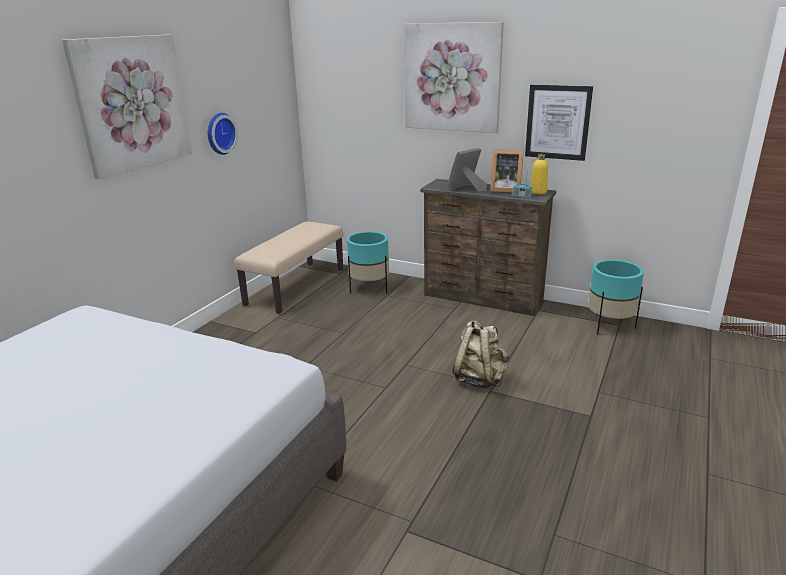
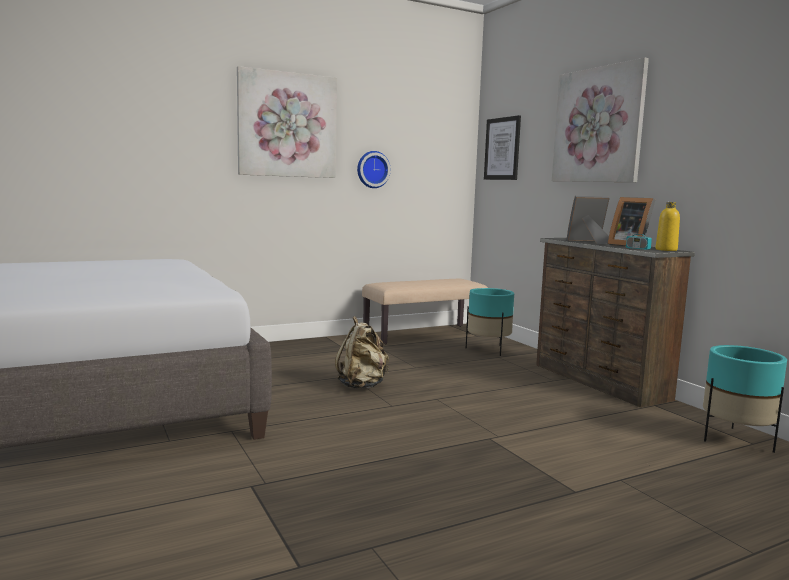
camera: 35 degrees right, 15 degrees down
(479, 379) = (492, 428): beige backpack -> beige backpack (362, 386)
(557, 122) = (700, 166): picture -> picture (502, 149)

